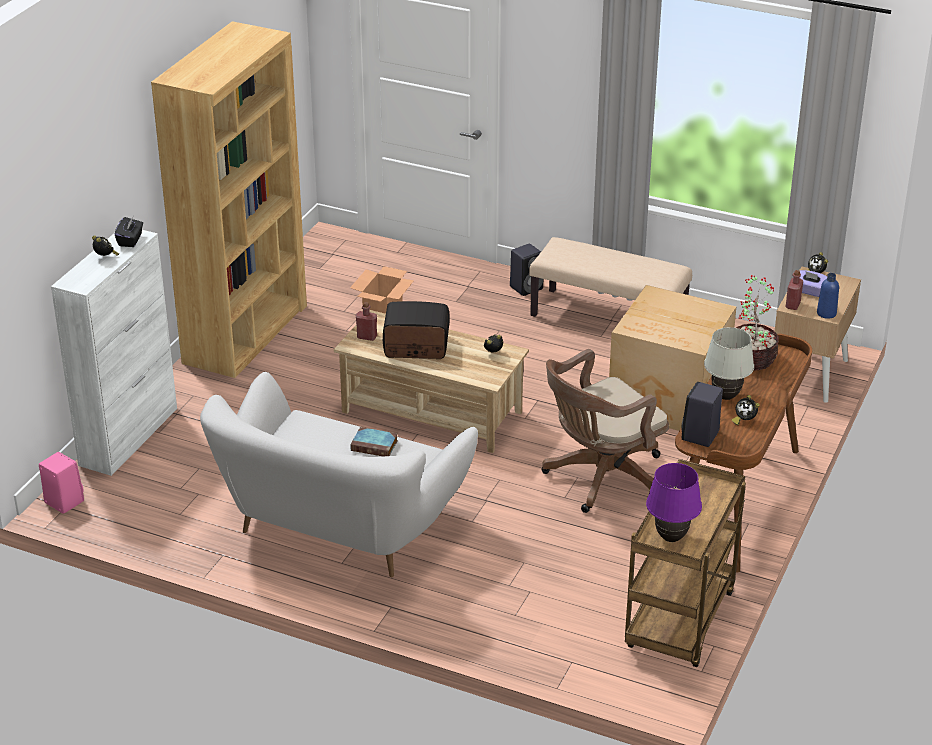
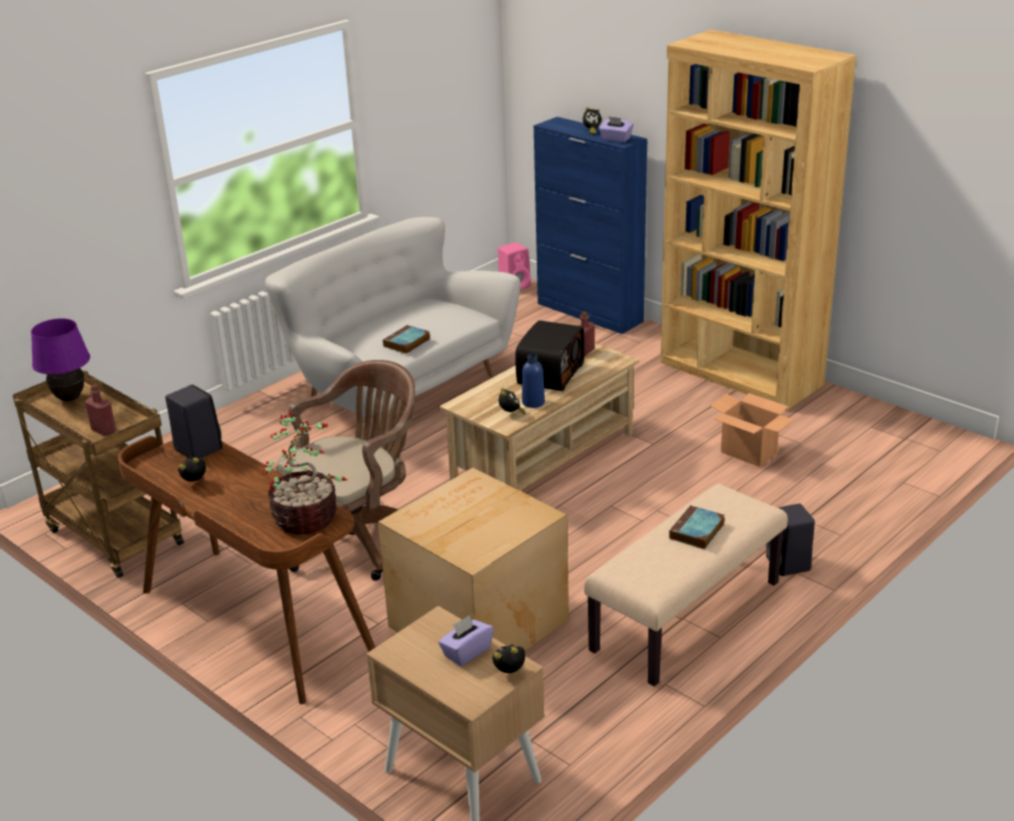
camera: 110 degrees right, 5 degrees down
(129, 436) = (590, 313): white cabinet -> blue cabinet
(130, 240) = (615, 139): black tissue box -> purple tissue box
(600, 479) = (359, 537): brown office chair -> brown office chair turned 60 degrees clockwise
(604, 259) = (697, 532): none -> book
(726, 396) = (248, 481): white table lamp -> none
(793, 305) = (440, 624): red bottle -> red bottle (103, 430)
(826, 313) = (399, 650): blue bottle -> blue bottle (533, 402)

